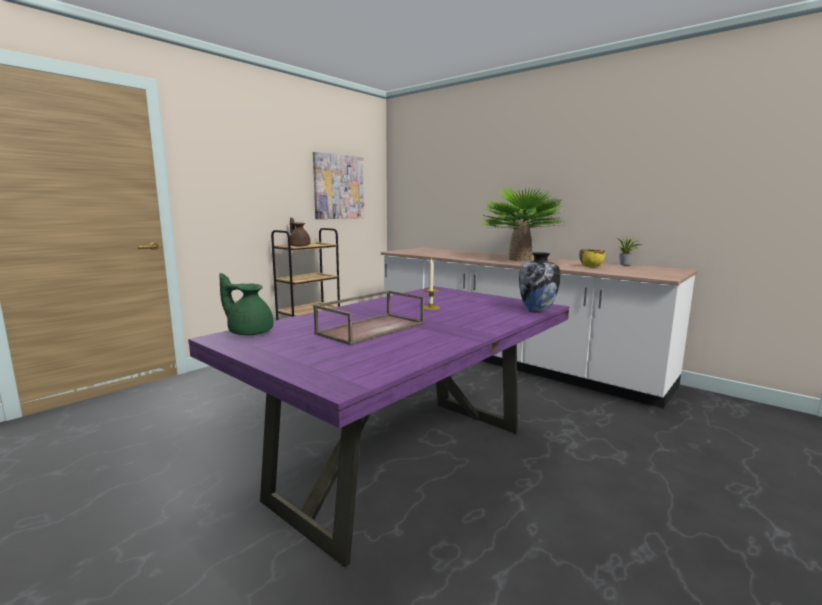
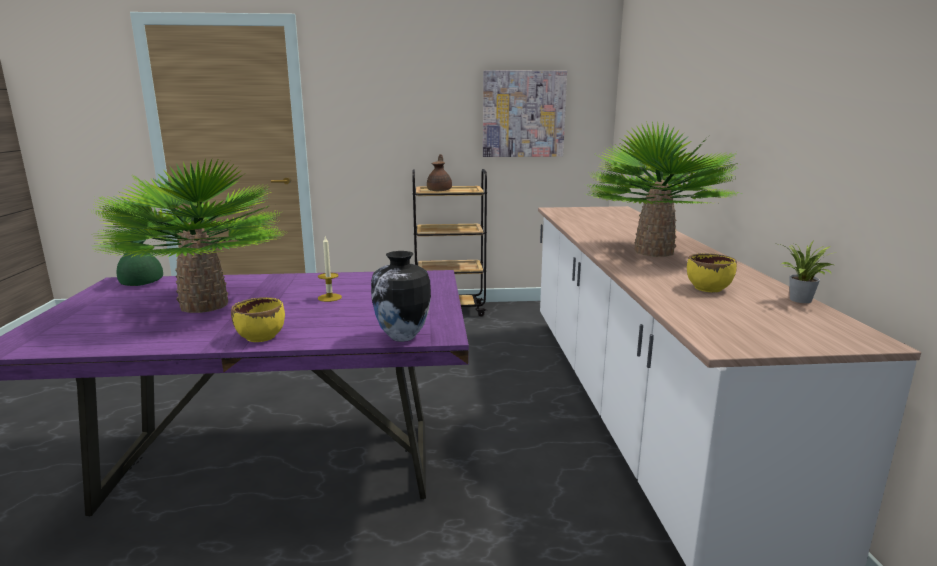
camera: 45 degrees right, 5 degrees up
(371, 328) = (204, 305): brown tray -> potted plant
(479, 328) = (261, 336): none -> yellow bowl

